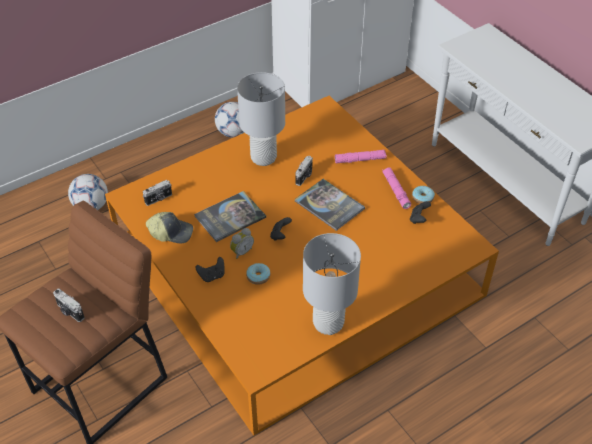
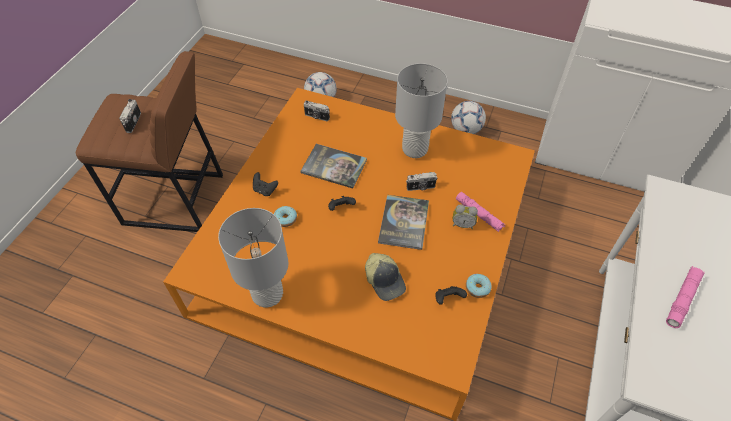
camera: 55 degrees right, 5 degrees up
(171, 232) = (289, 142): cap -> cap (385, 280)
(241, 251) = (303, 194): alarm clock -> alarm clock (463, 224)
(396, 190) = (466, 261): pink flashlight -> pink flashlight (682, 299)

